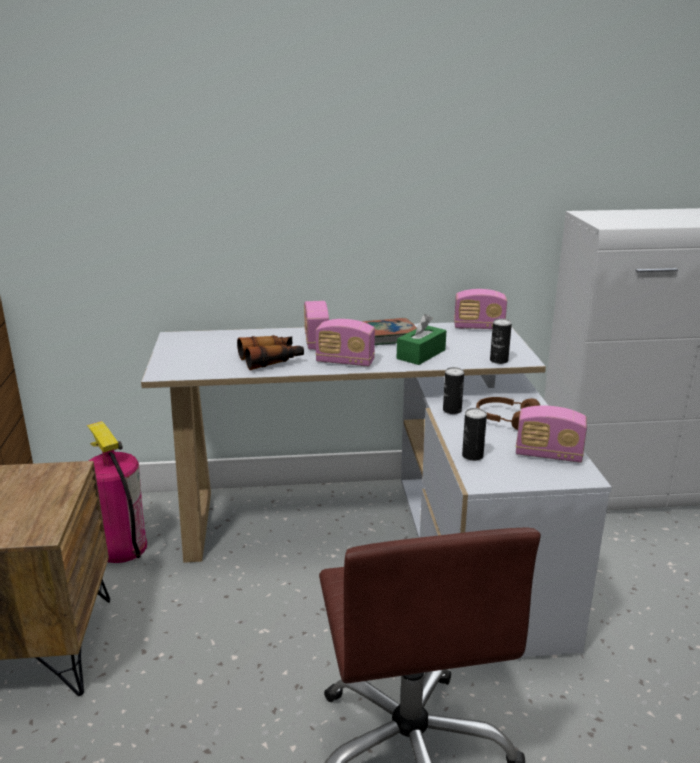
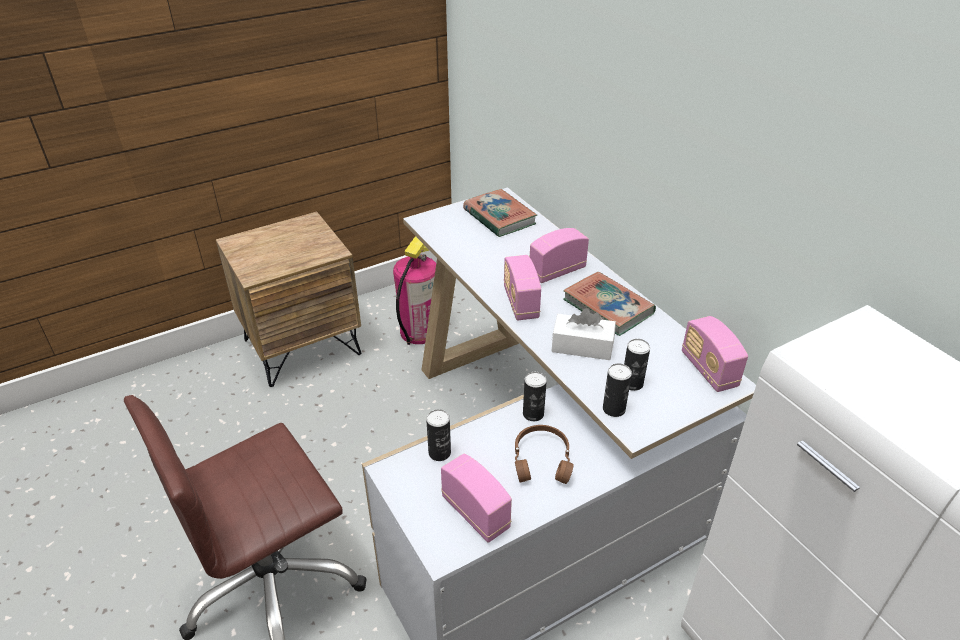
camera: 65 degrees right, 15 degrees up
(205, 344) = (499, 217): none -> book
(271, 360) = (492, 261): binoculars -> none
(421, 354) = (582, 346): green tissue box -> white tissue box
(475, 349) = (632, 383): none -> can
(548, 455) = (475, 513): radio -> radio turned 150 degrees clockwise

